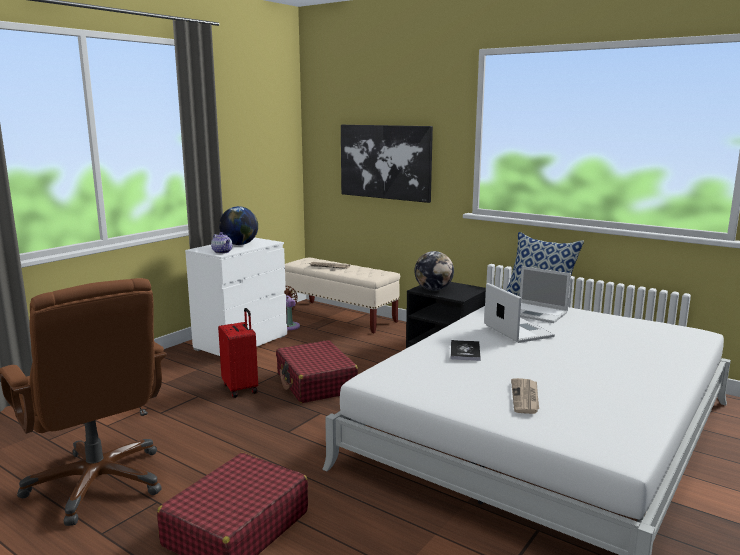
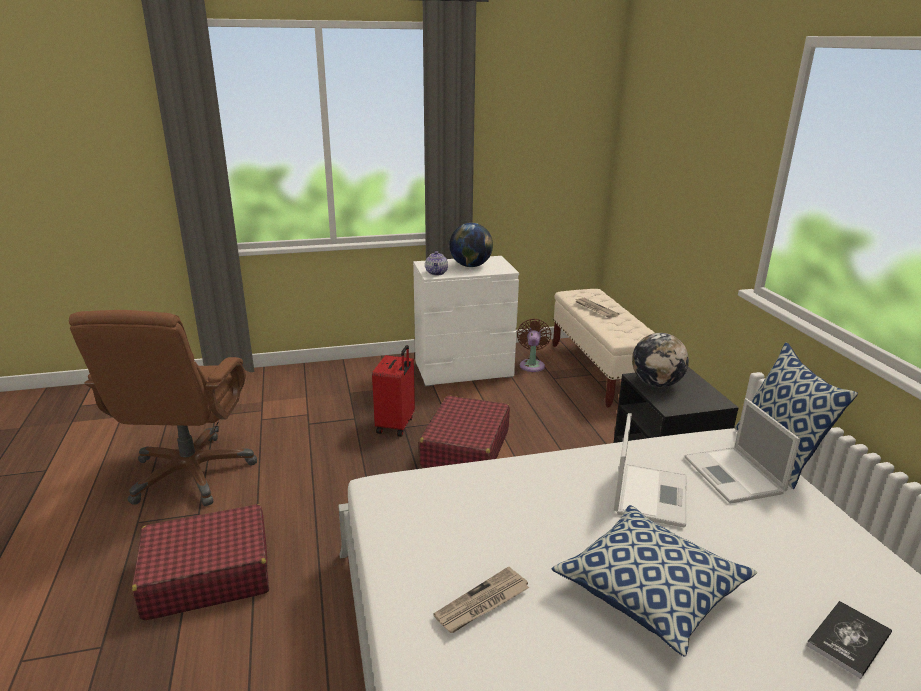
camera: 40 degrees right, 10 degrees up
(385, 162) = (681, 190): picture -> none
(465, 351) = (531, 496): book -> book (848, 639)
(582, 363) = (650, 591): none -> pillow

